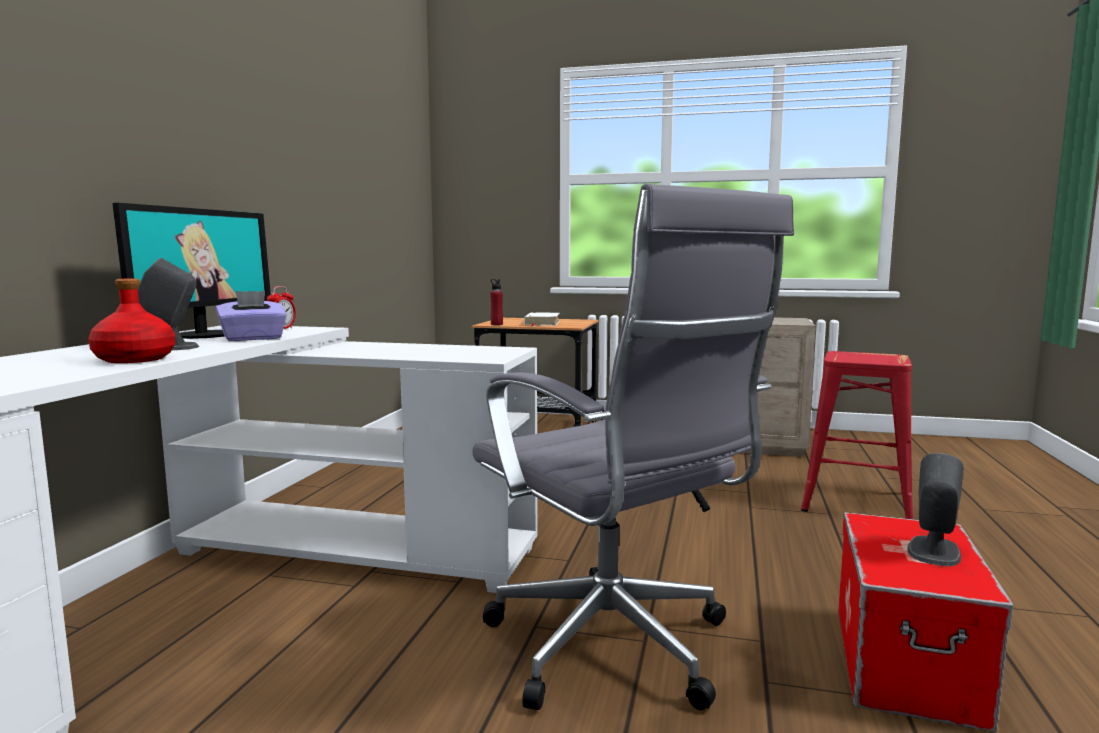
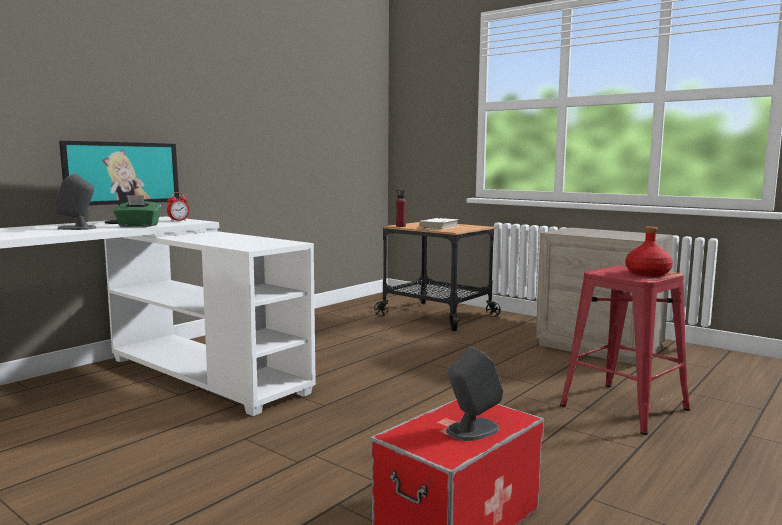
camera: 25 degrees right, 0 degrees up
(134, 359) = (39, 233): red bottle -> red bottle (647, 273)
(253, 338) = (138, 225): purple tissue box -> green tissue box
(616, 650) = (272, 462): grey office chair -> none

